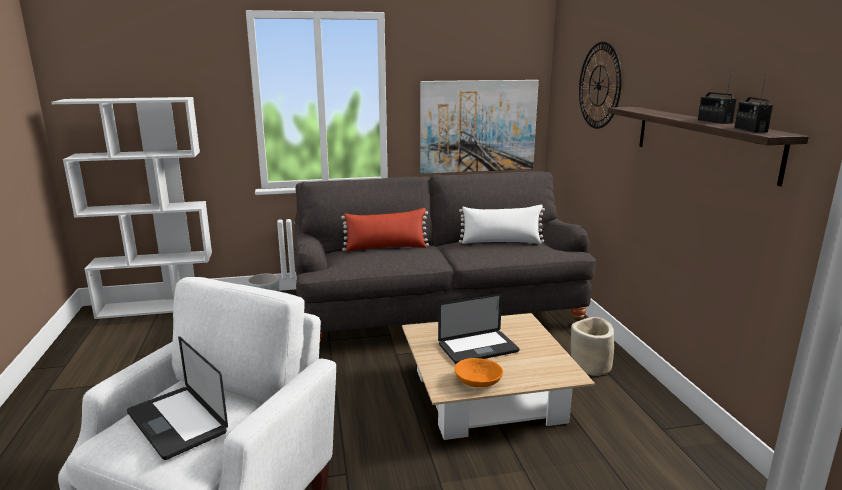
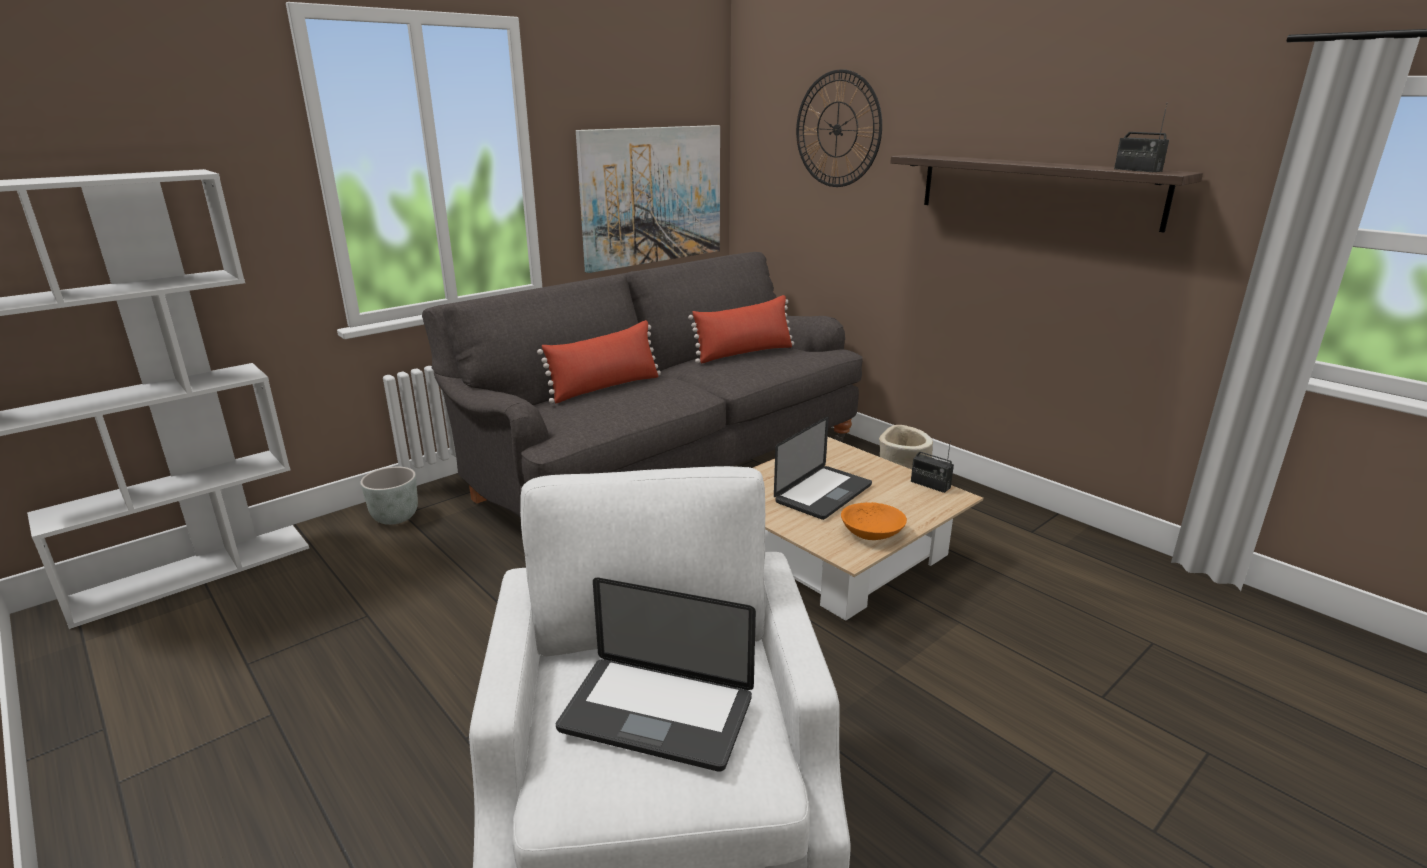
camera: 30 degrees left, 5 degrees up
(501, 242) = (744, 353): white pillow -> red pillow
(714, 121) = (1067, 164): radio -> radio (930, 485)

